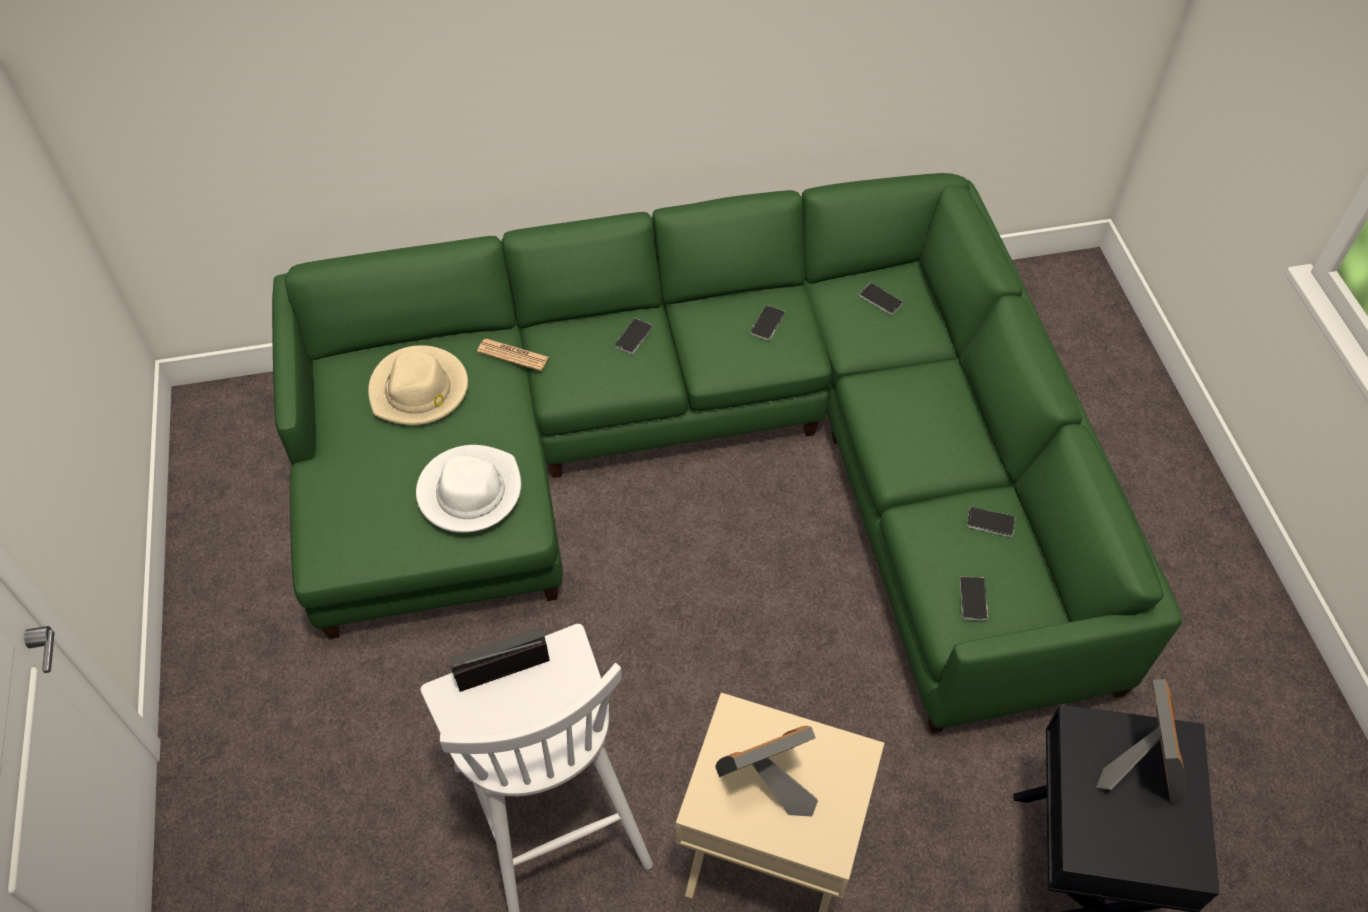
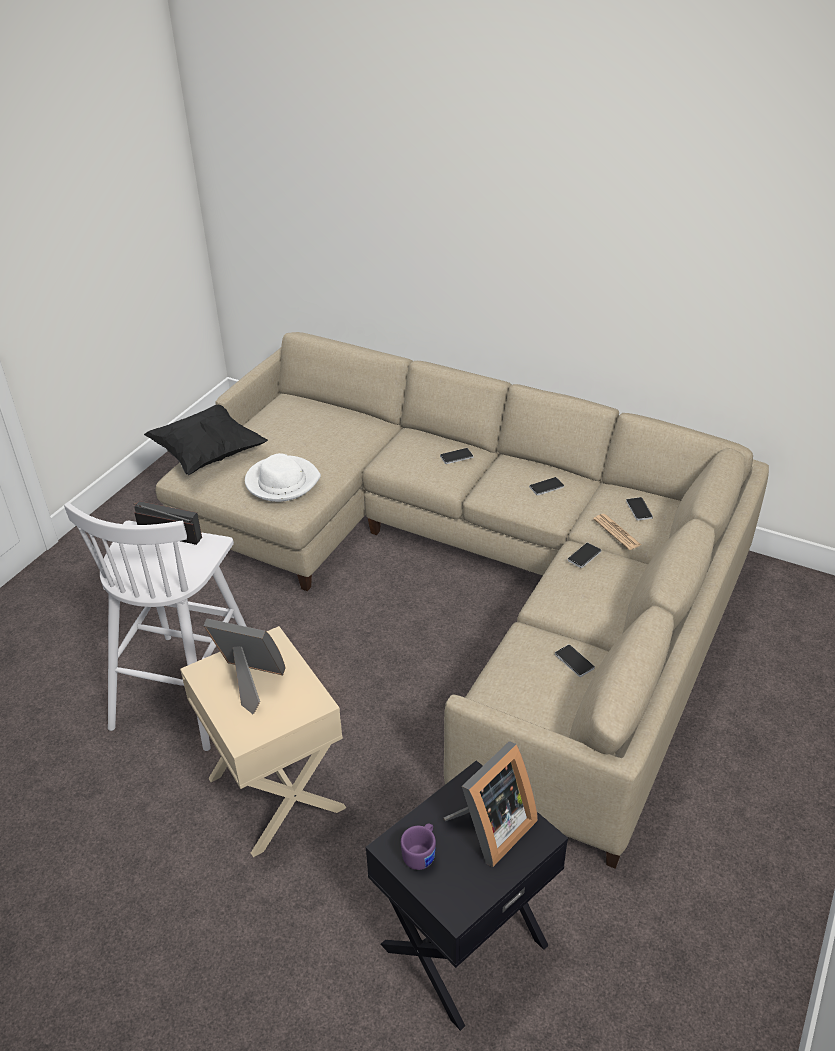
camera: 40 degrees right, 15 degrees down
(327, 508) = (208, 455): none -> black pillow
(419, 390) = (311, 426): beige hat -> none
(513, 355) = (379, 434): newspaper -> newspaper (617, 532)
(708, 460) = (471, 572): green sofa -> beige sofa
(973, 599) = (512, 694): phone -> phone (584, 556)
(1114, 837) = (421, 853): none -> purple mug

